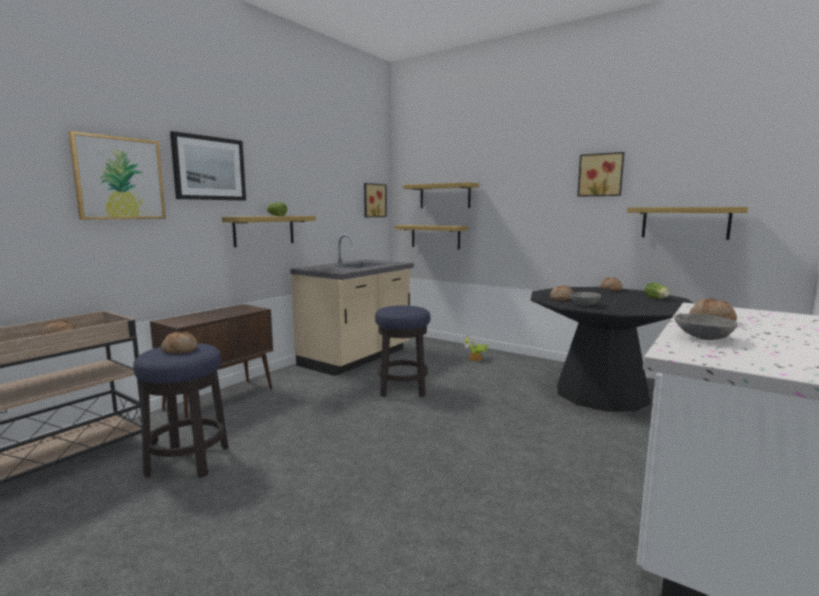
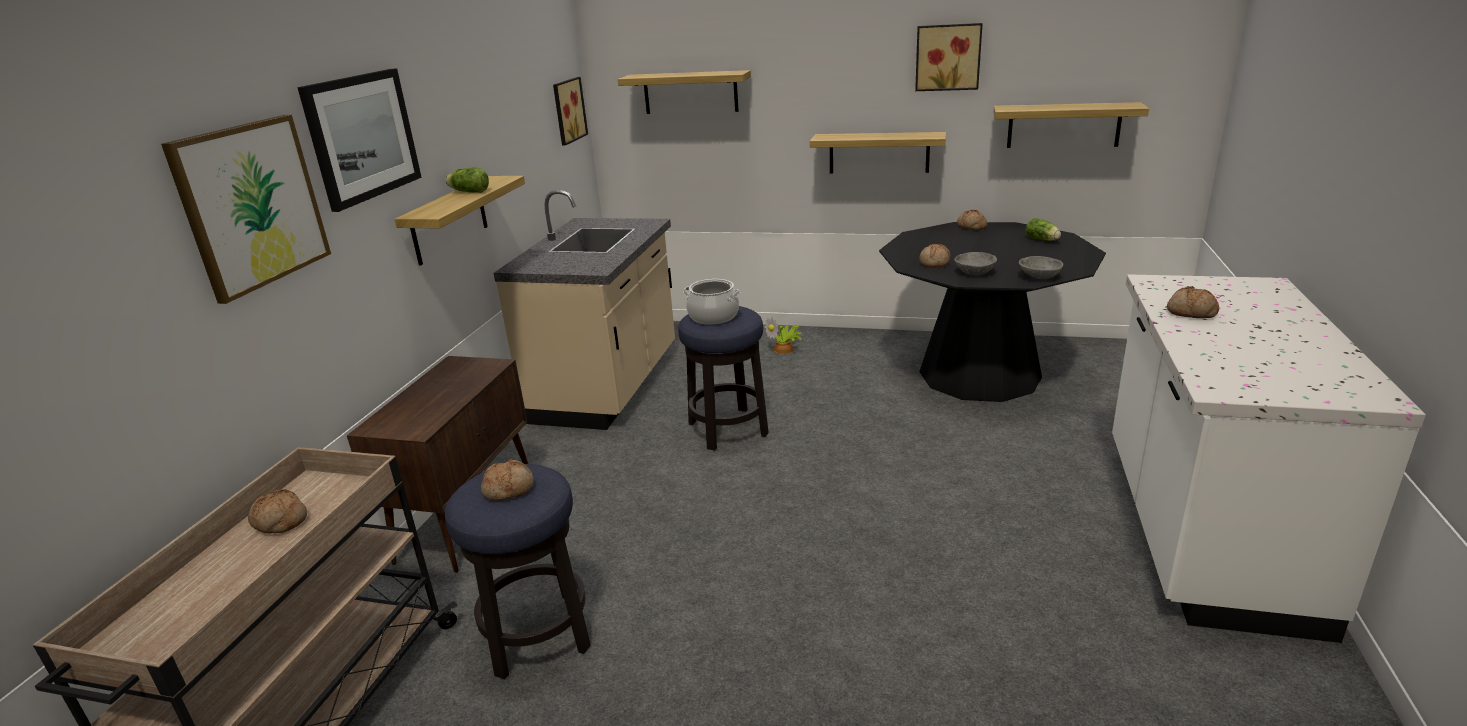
camera: 20 degrees left, 15 degrees up
(398, 308) = (713, 316): none -> cooking pot
(435, 236) = (679, 161): shelf -> shelf (879, 153)
(701, 338) = (1213, 352): grey bowl -> grey bowl (1038, 277)

